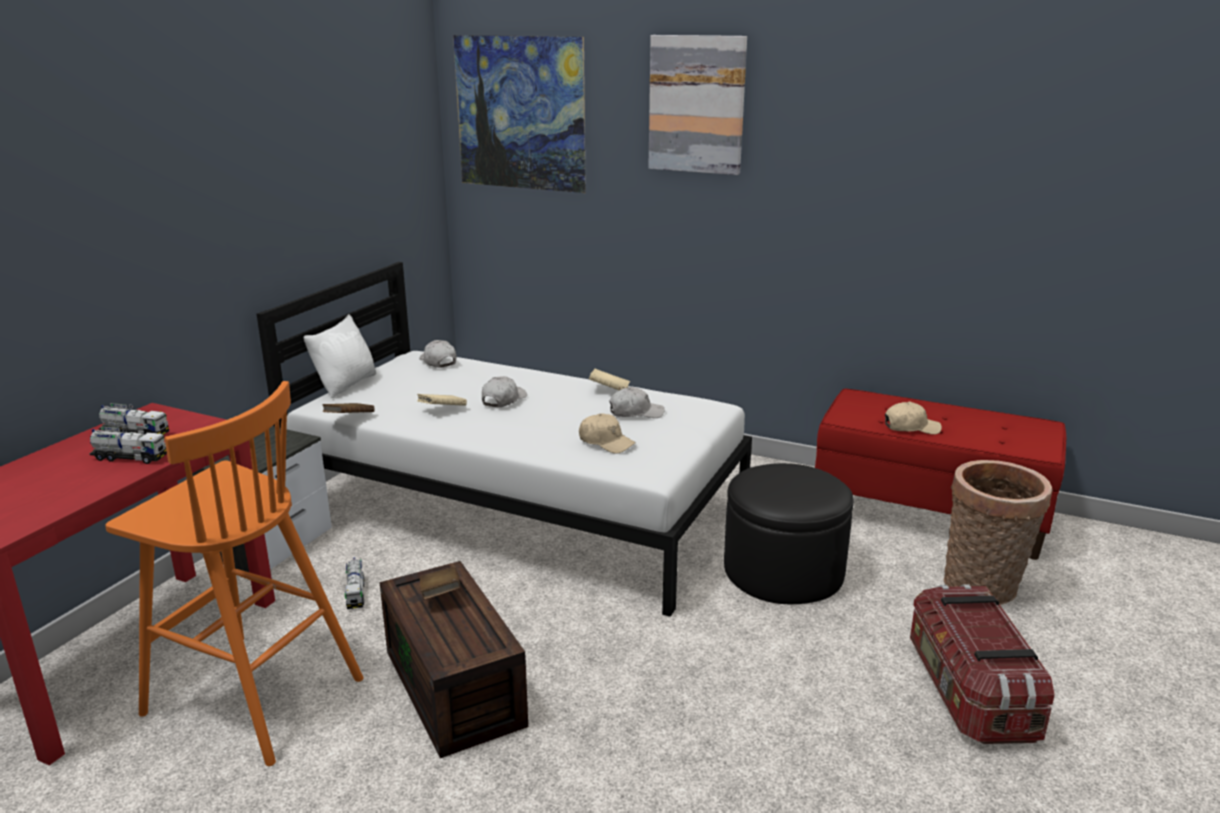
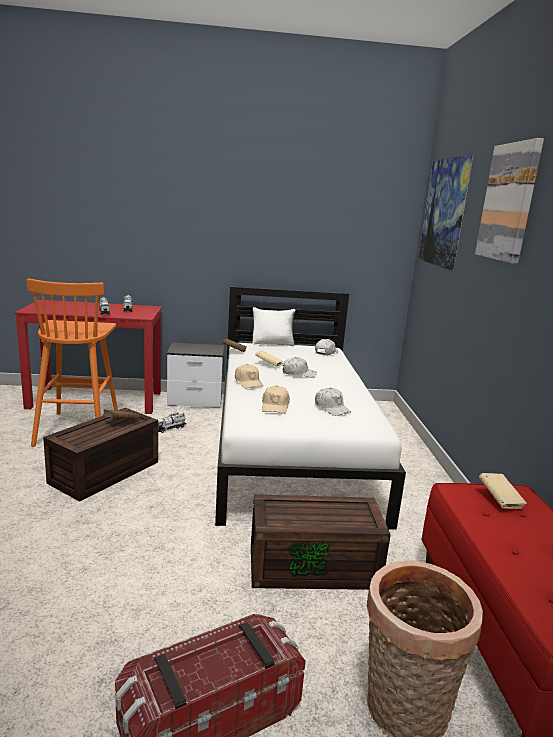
camera: 60 degrees right, 5 degrees down
(609, 390) = (354, 396): beige book -> beige book (499, 500)
(783, 571) = (314, 565): black ottoman -> brown storage box
(911, 427) = (491, 530): beige cap -> beige cap (248, 382)

